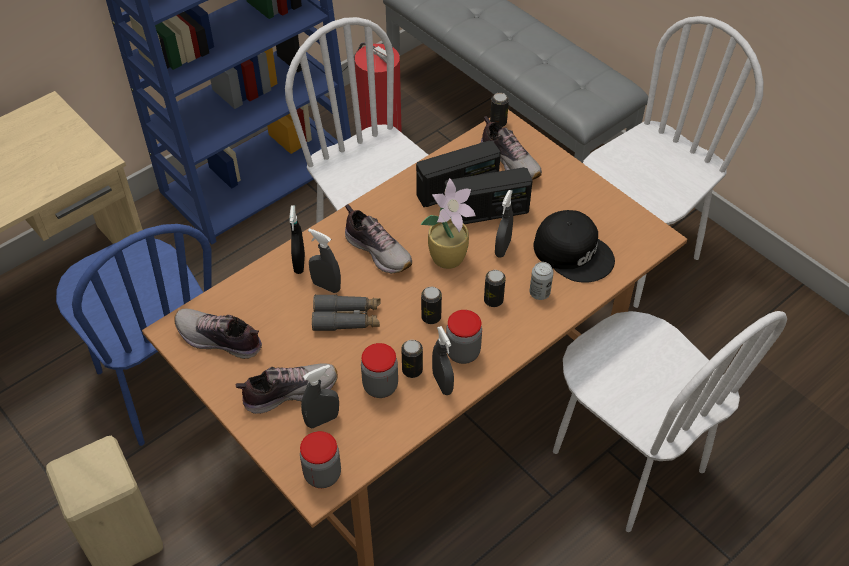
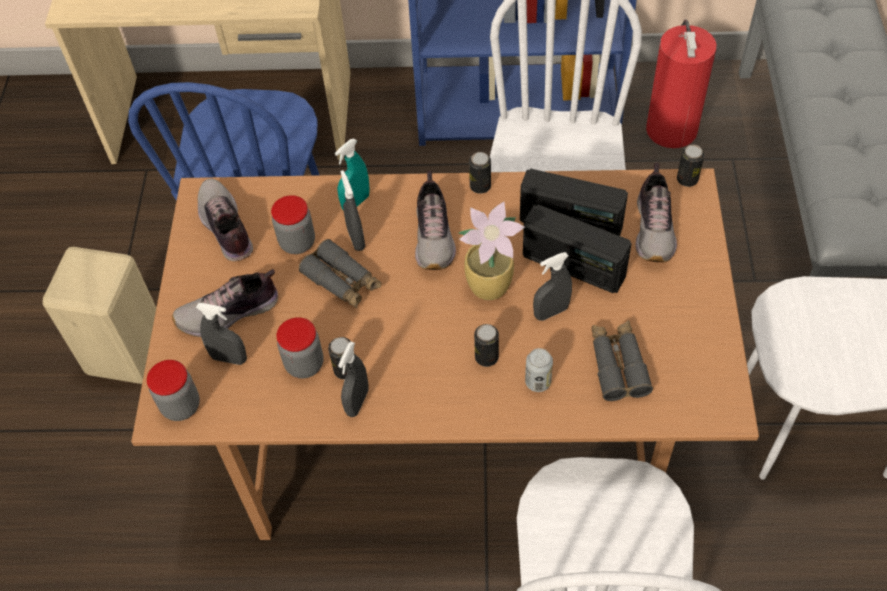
camera: 45 degrees right, 5 degrees up
(289, 392) = (230, 313): shoe -> shoe turned 135 degrees clockwise
(299, 264) = (356, 202): black spray bottle -> turquoise spray bottle
(431, 317) = (413, 332): can -> can (480, 186)
(463, 352) = (405, 387): jar -> jar (297, 242)
(573, 252) = (618, 365): black cap -> grey binoculars

